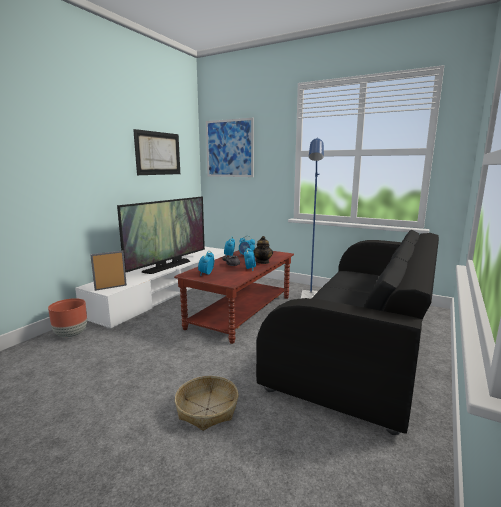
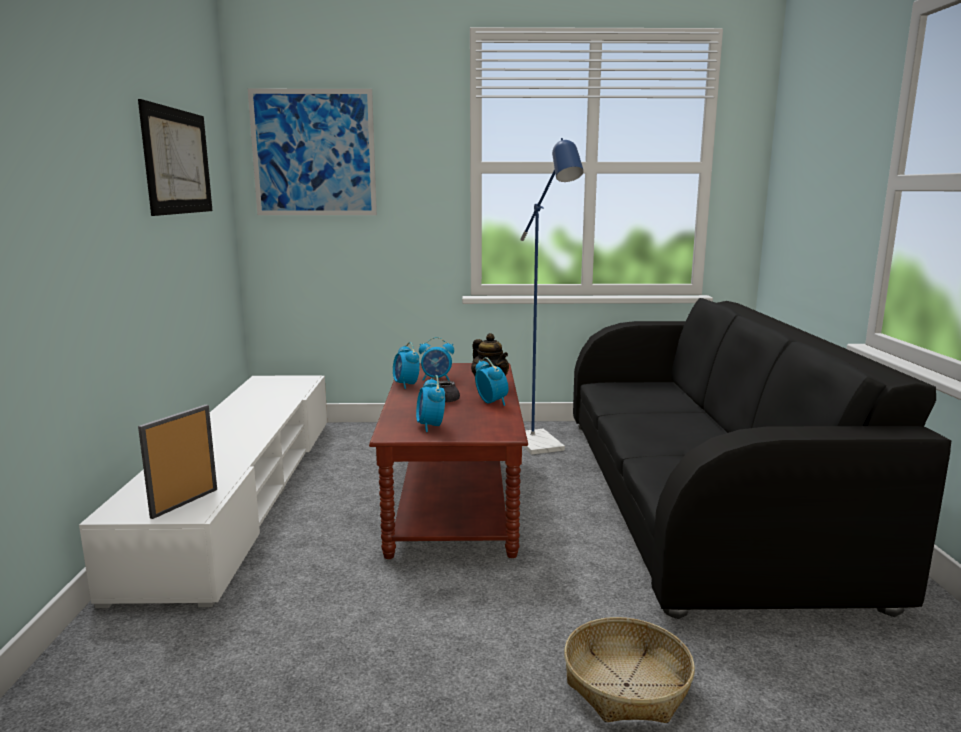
camera: 30 degrees left, 0 degrees up
(71, 335) = (122, 649): brown planter -> none
(168, 266) = (248, 430): television -> none

